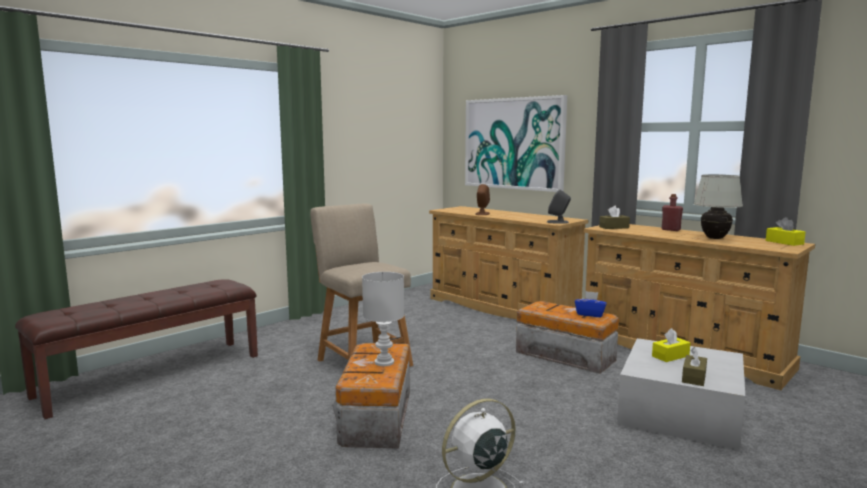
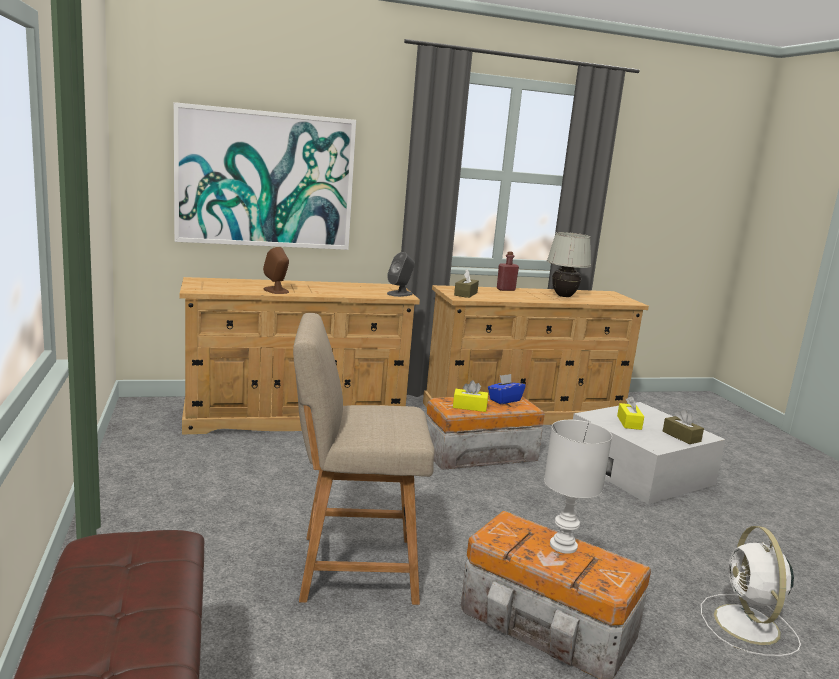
camera: 60 degrees left, 5 degrees up
(784, 242) = (602, 293): yellow tissue box -> yellow tissue box (469, 407)

